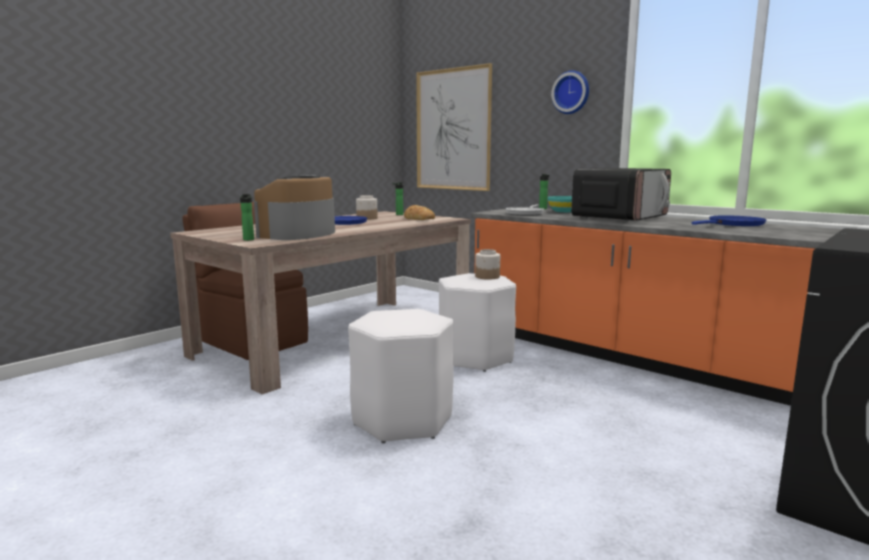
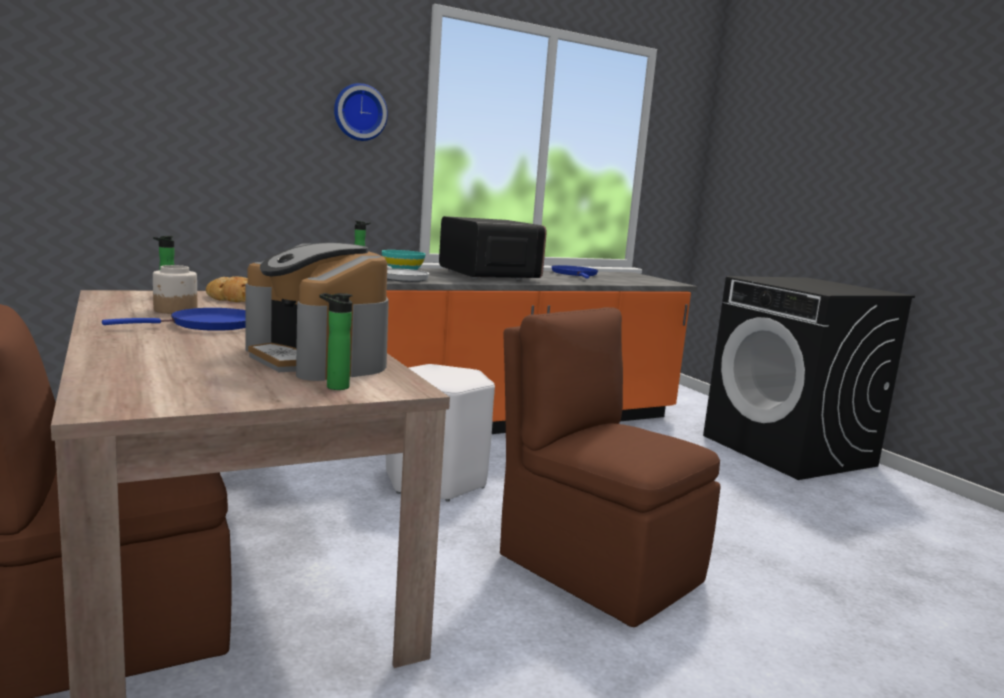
camera: 70 degrees left, 0 degrees up
(403, 420) = (596, 565): white stool -> brown chair
(453, 130) = (134, 135): picture -> none
(487, 277) = (435, 368): jar -> none

